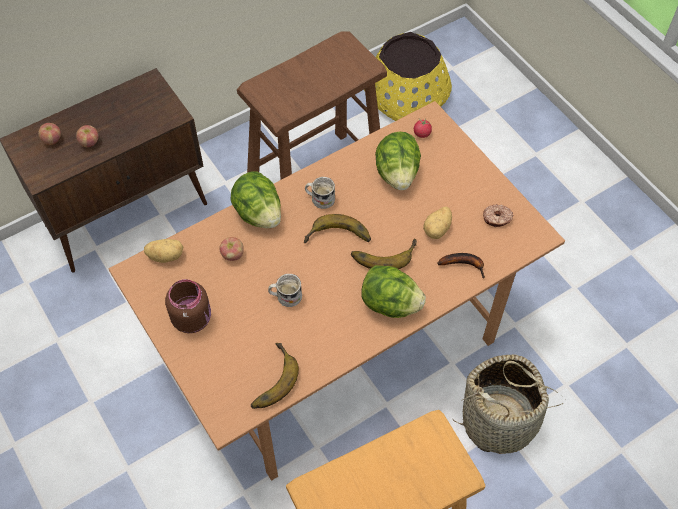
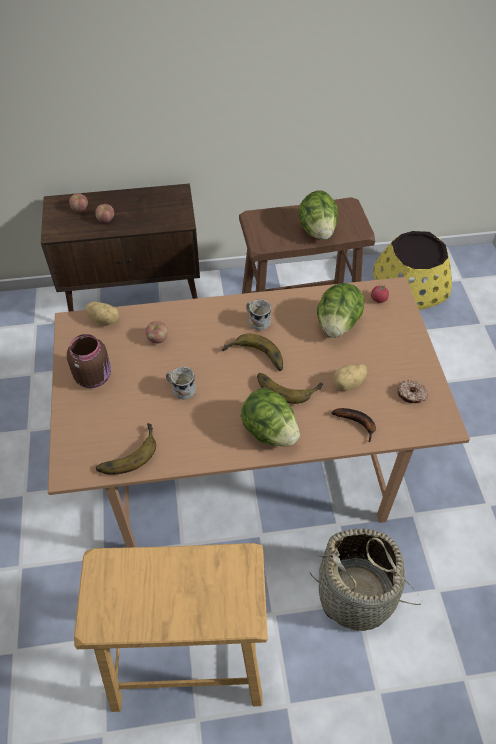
camera: 25 degrees right, 5 degrees down
(258, 214) = (199, 314): lettuce -> lettuce (317, 230)

